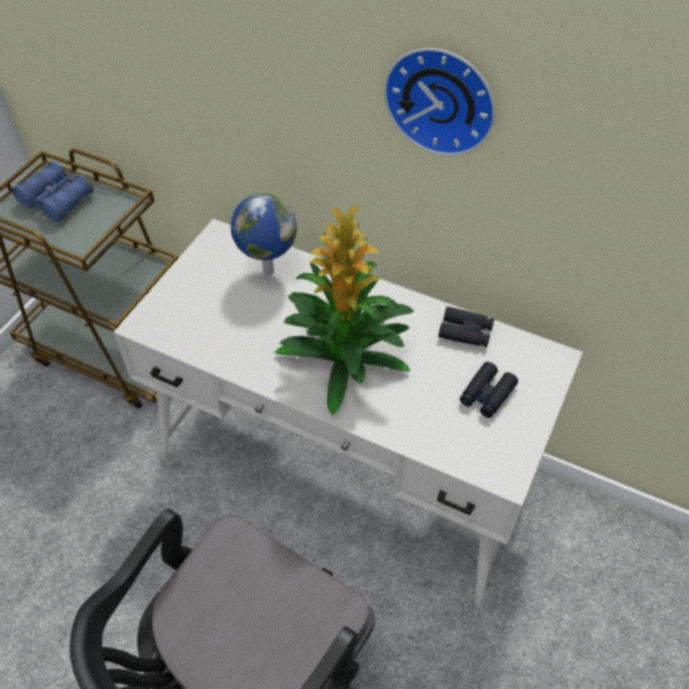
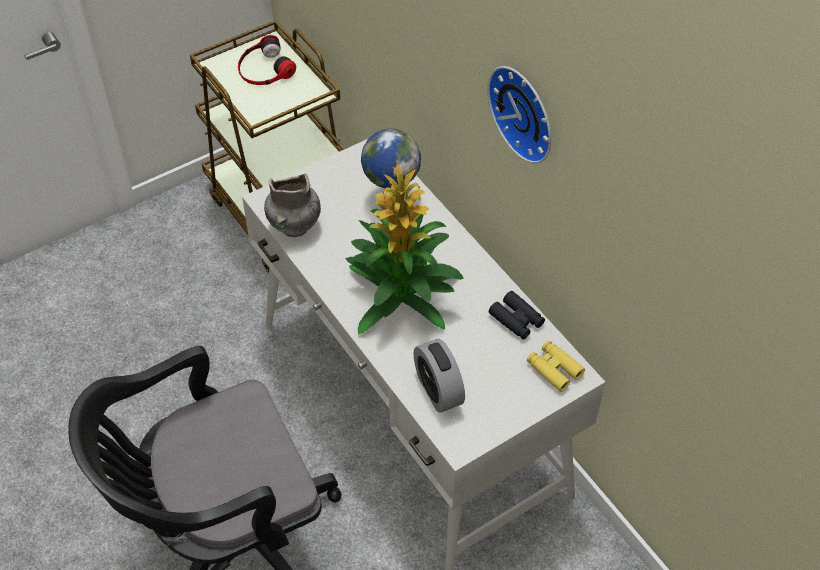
camera: 30 degrees right, 0 degrees up
(57, 201) = (264, 69): blue binoculars -> headphones
(190, 337) = (295, 226): none -> grey vase
(447, 433) = (438, 390): none -> alarm clock
(487, 394) = (494, 377): black binoculars -> none
(532, 361) = (554, 369): none -> yellow binoculars

